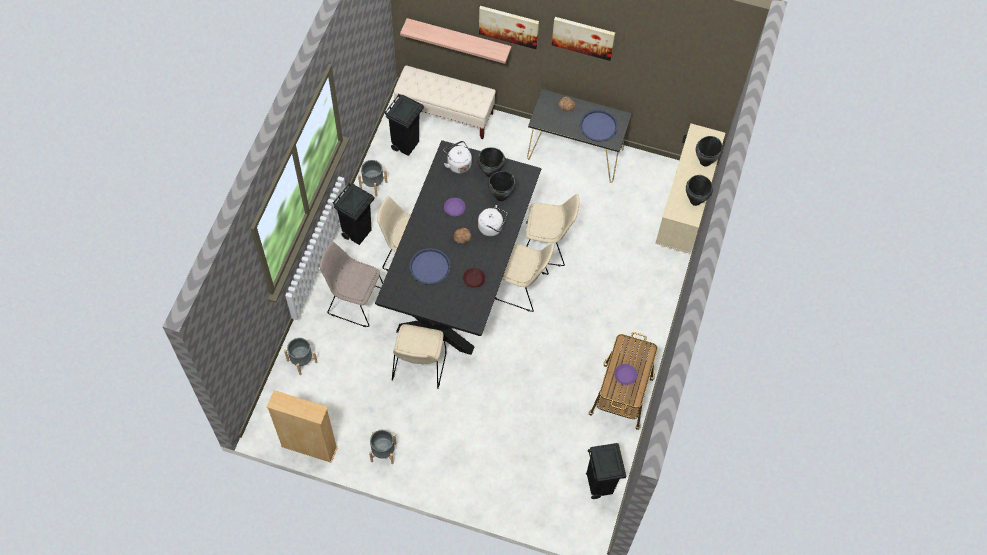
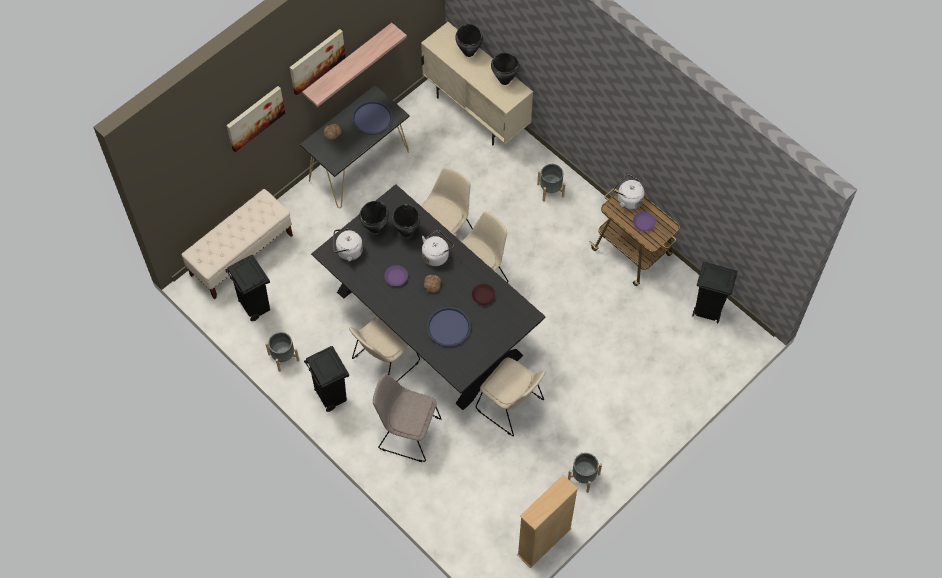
camera: 60 degrees left, 0 degrees up
(302, 361) = (447, 509): grey planter -> grey planter (550, 190)
(354, 301) = (407, 432): beige chair -> beige chair turned 60 degrees clockwise
(458, 39) = (216, 177): shelf -> shelf (348, 64)
(641, 352) = (628, 199): none -> white kettle

